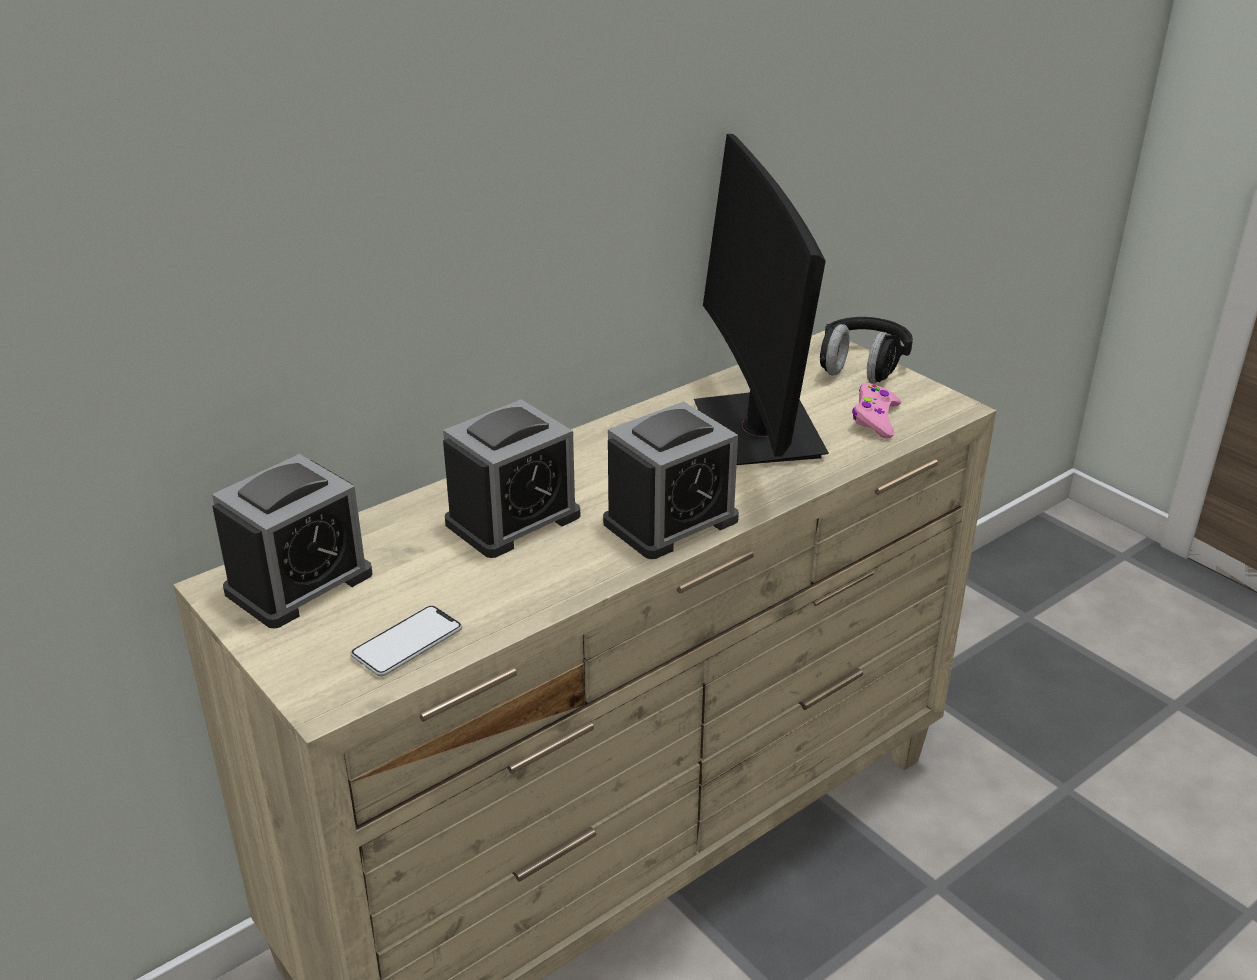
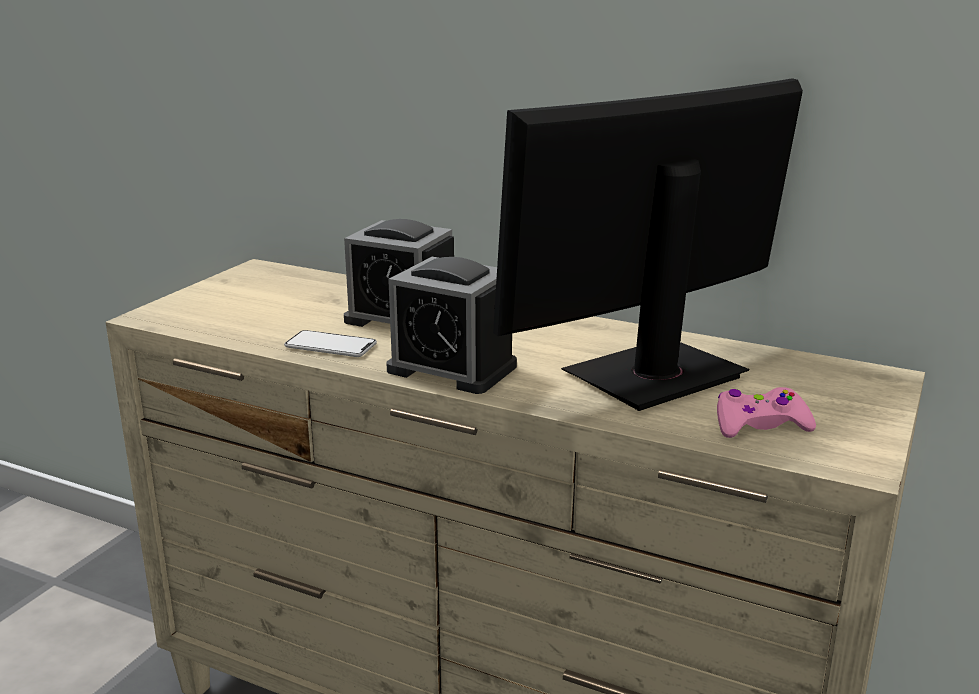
camera: 65 degrees right, 10 degrees down
(299, 583) = (273, 282): alarm clock -> none
(407, 642) = (222, 322): phone -> phone (330, 346)
(861, 367) = (868, 401): black headphones -> none

